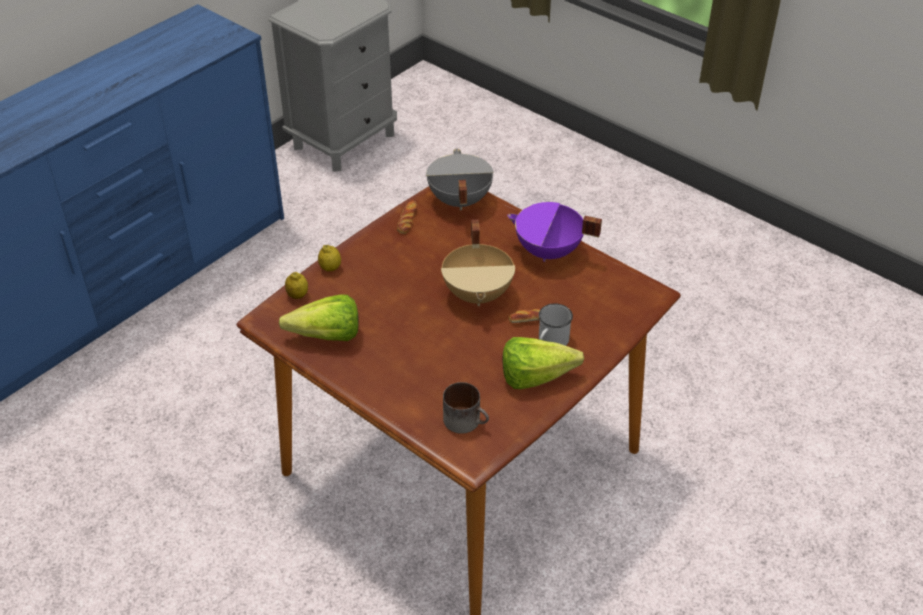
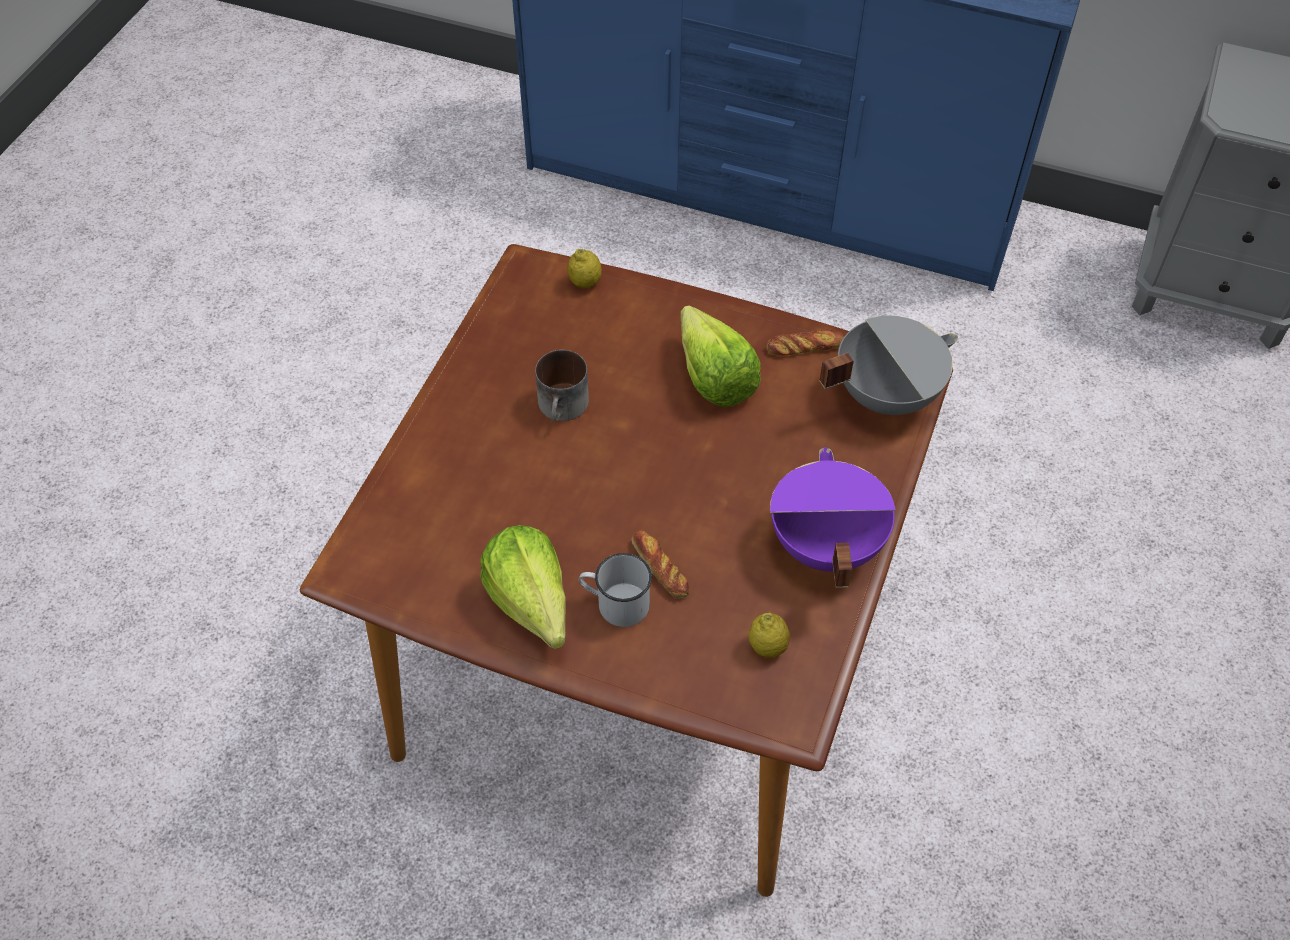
camera: 70 degrees right, 10 degrees up
(320, 336) = (518, 332): lettuce -> lettuce (712, 371)
(330, 268) = (655, 297): lemon -> lemon (767, 647)
(466, 420) = (415, 543): mug -> mug (564, 407)
(479, 294) = (682, 482): beige cooking pot -> none

